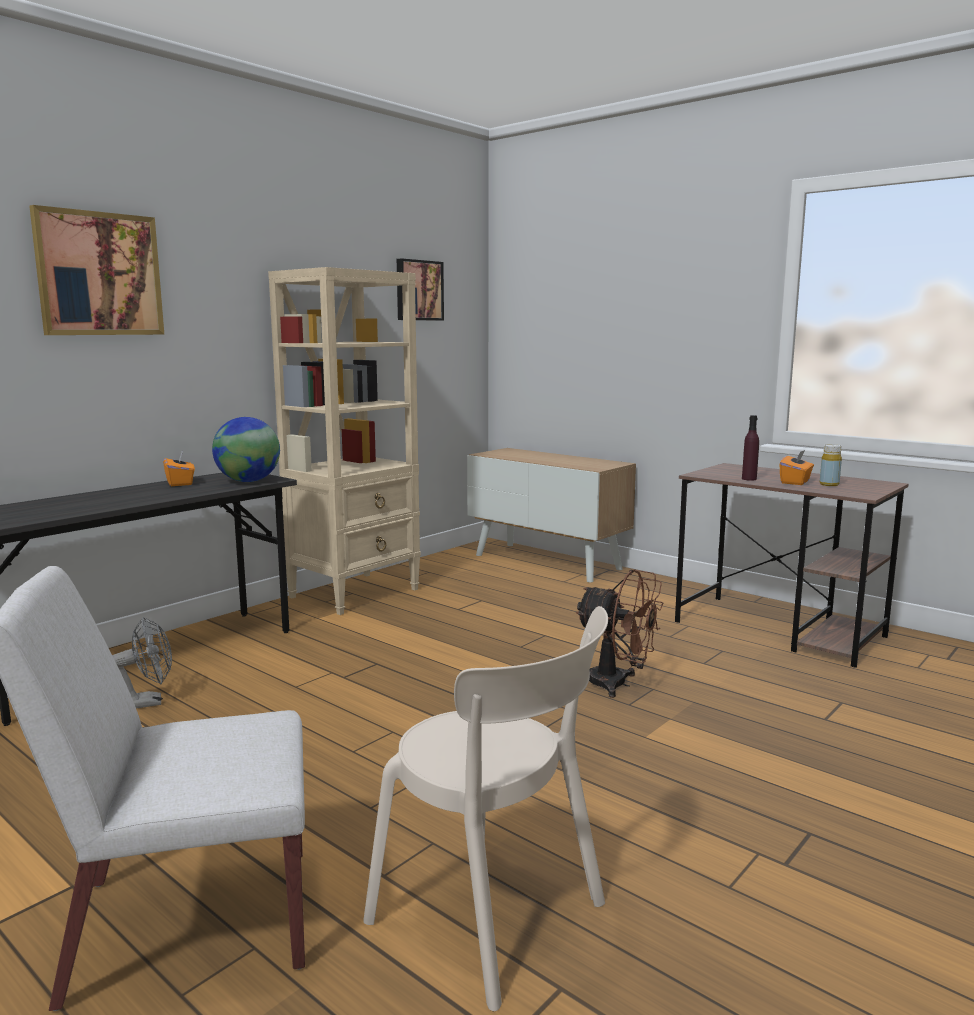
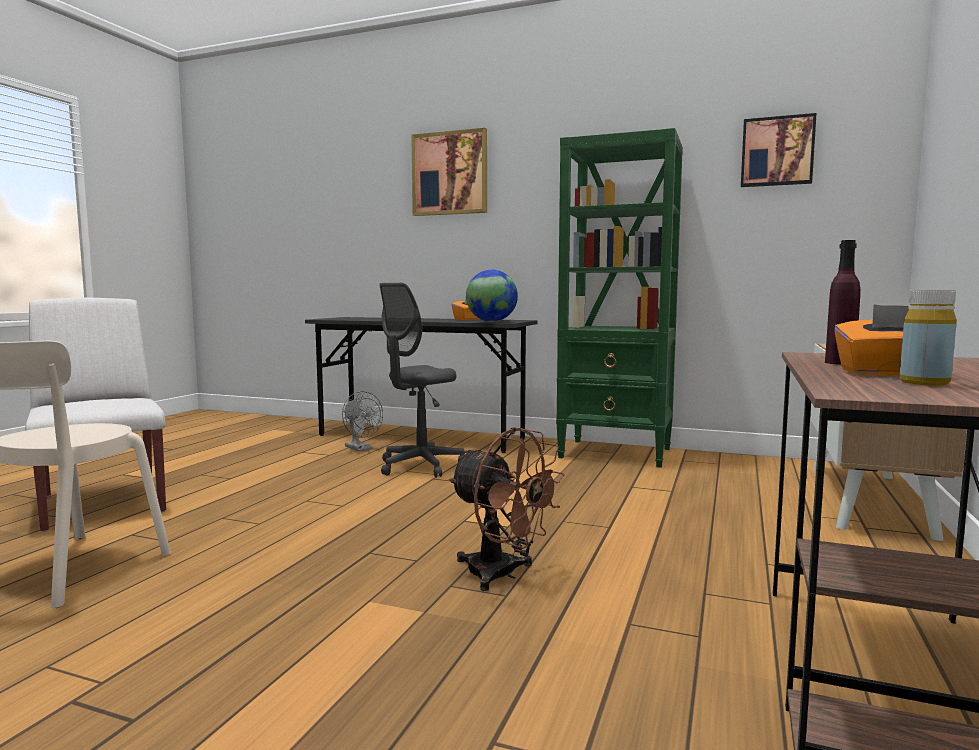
camera: 70 degrees right, 5 degrees down
(287, 677) = (420, 466): none -> grey office chair
(355, 593) = (616, 453): beige bookcase -> green bookcase
(617, 684) = (502, 575): brown fan -> brown fan turned 60 degrees counterclockwise

